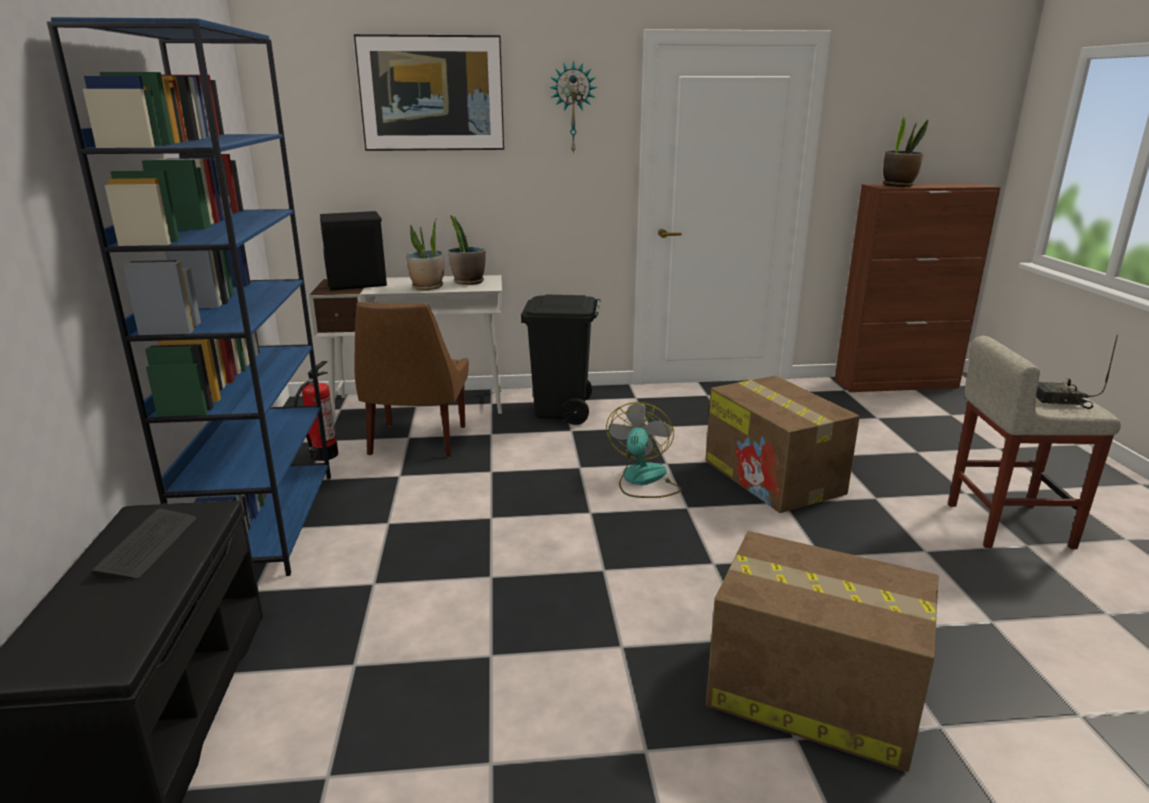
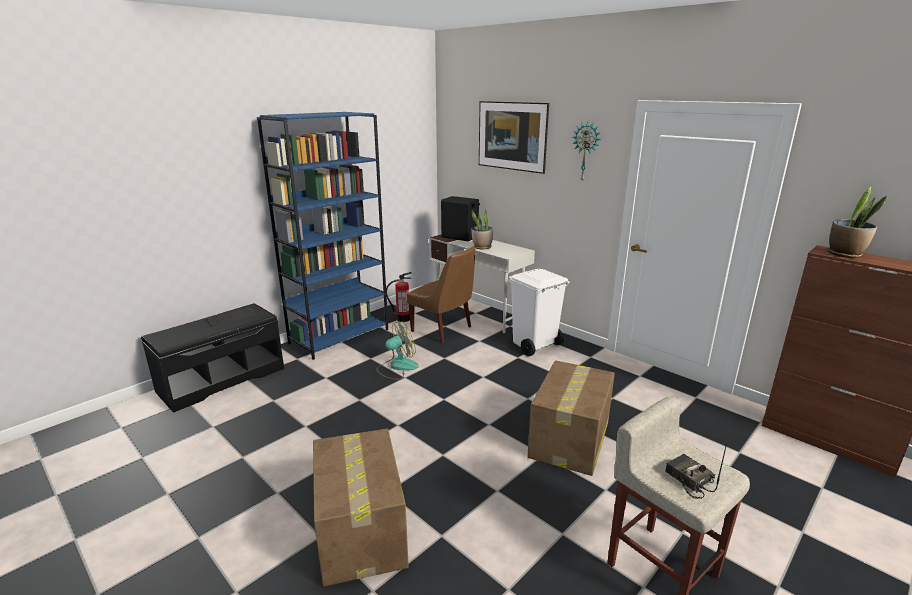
camera: 50 degrees right, 0 degrees up
(416, 442) = (443, 330): brown chair -> brown chair turned 105 degrees counterclockwise
(468, 282) = (506, 250): potted plant -> none
(562, 411) = (534, 345): black trash can -> white trash can
(643, 480) = (497, 399): fan -> fan (397, 367)

